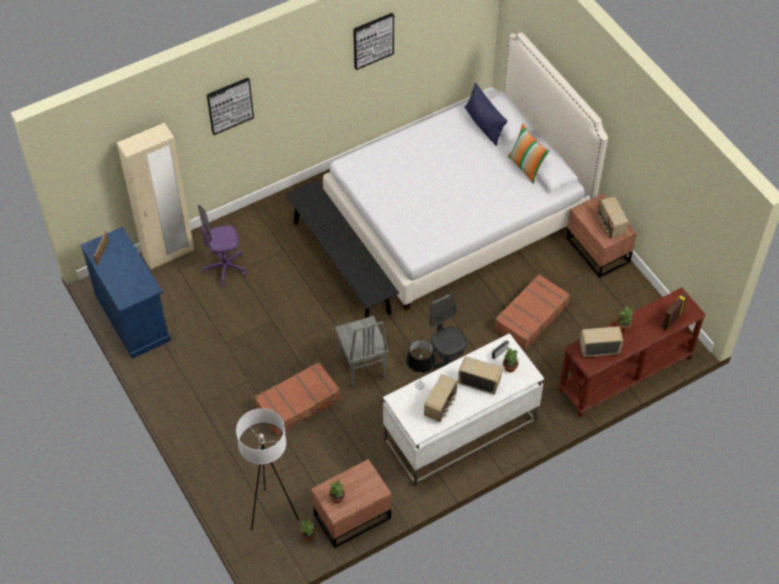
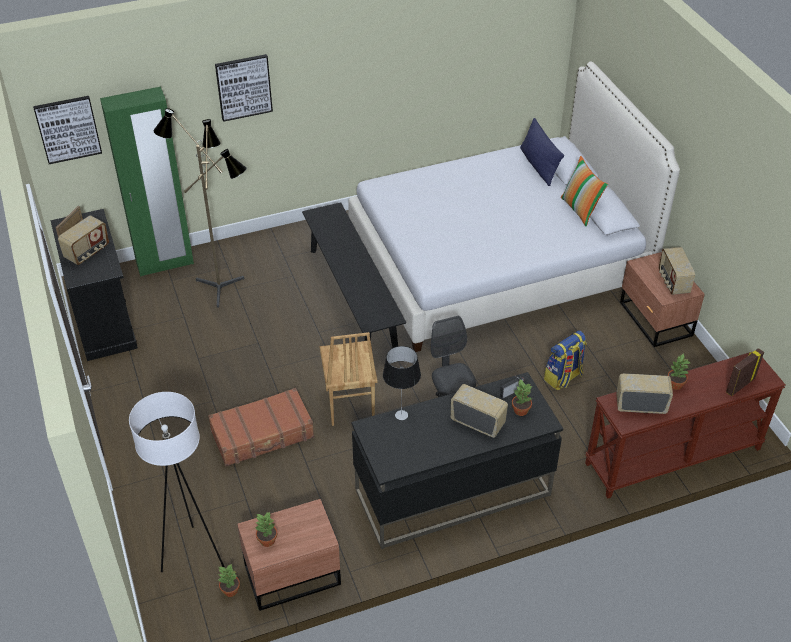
camera: 10 degrees right, 10 degrees down
(133, 317) = (104, 319): blue cabinet -> black cabinet
(168, 254) = (165, 264): beige wardrobe -> green wardrobe
(225, 268) = (222, 284): purple office chair -> floor lamp
(361, 367) = (349, 405): grey chair -> brown chair
(373, 40) = (420, 45): picture -> picture (68, 129)
(440, 406) = (422, 442): radio -> radio (87, 252)
(459, 431) = (452, 493): white desk -> black desk
(530, 317) = (563, 378): brown suitcase -> backpack

